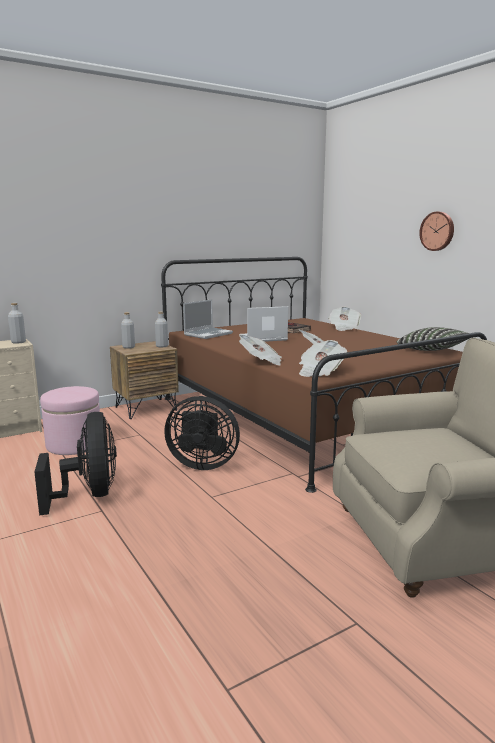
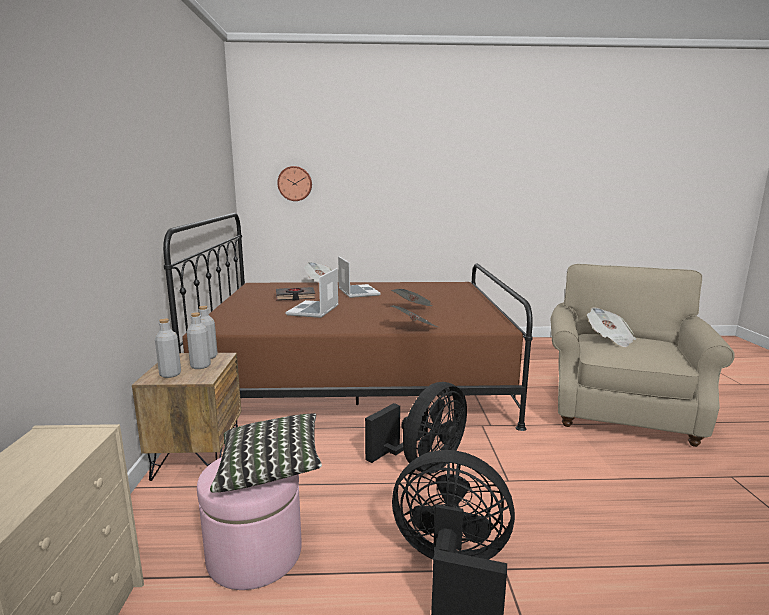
camera: 60 degrees left, 0 degrees up
(18, 342) = (68, 435): grey bottle -> grey bottle (200, 366)
(208, 334) = (244, 323): laptop -> laptop (357, 292)
(320, 372) = (477, 321): newspaper -> newspaper (610, 339)
(433, 350) = (445, 285): pillow -> pillow (270, 468)
(437, 231) = (395, 183): wall clock -> wall clock (295, 183)

